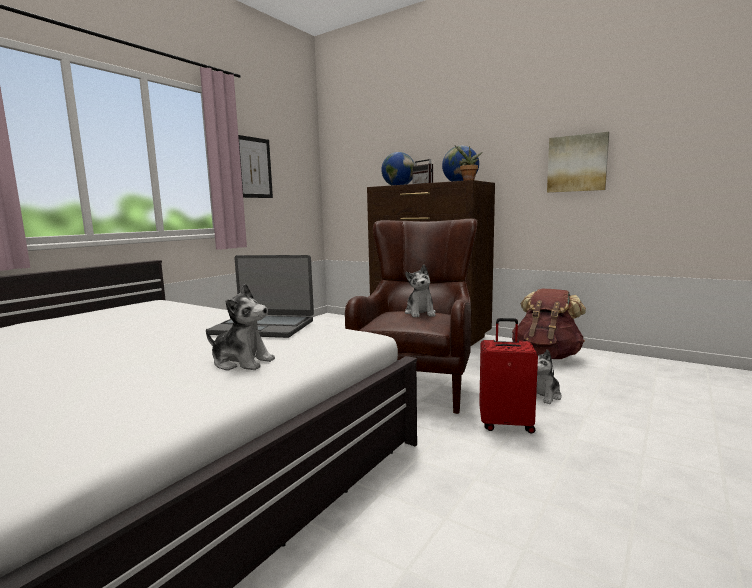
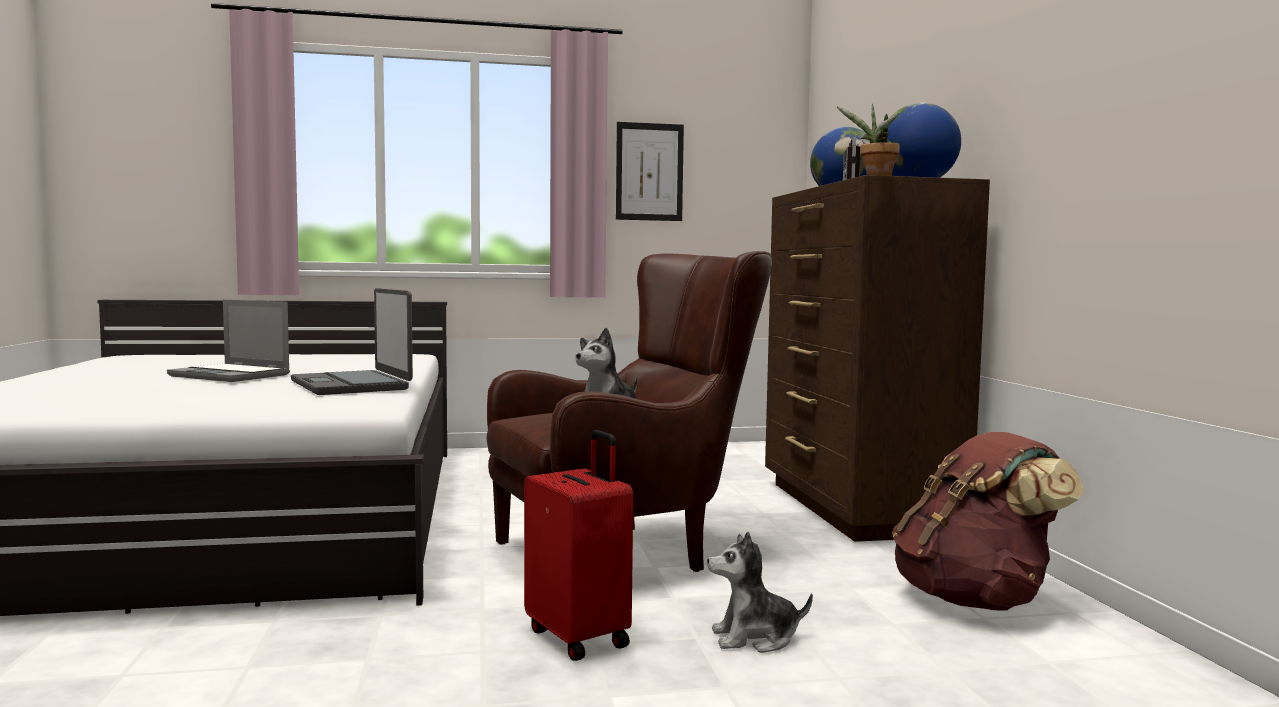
camera: 45 degrees right, 5 degrees down
(134, 342) = (232, 375): none -> laptop
(242, 362) = (202, 400): plush toy -> none
(577, 163) = (1131, 120): picture -> none

